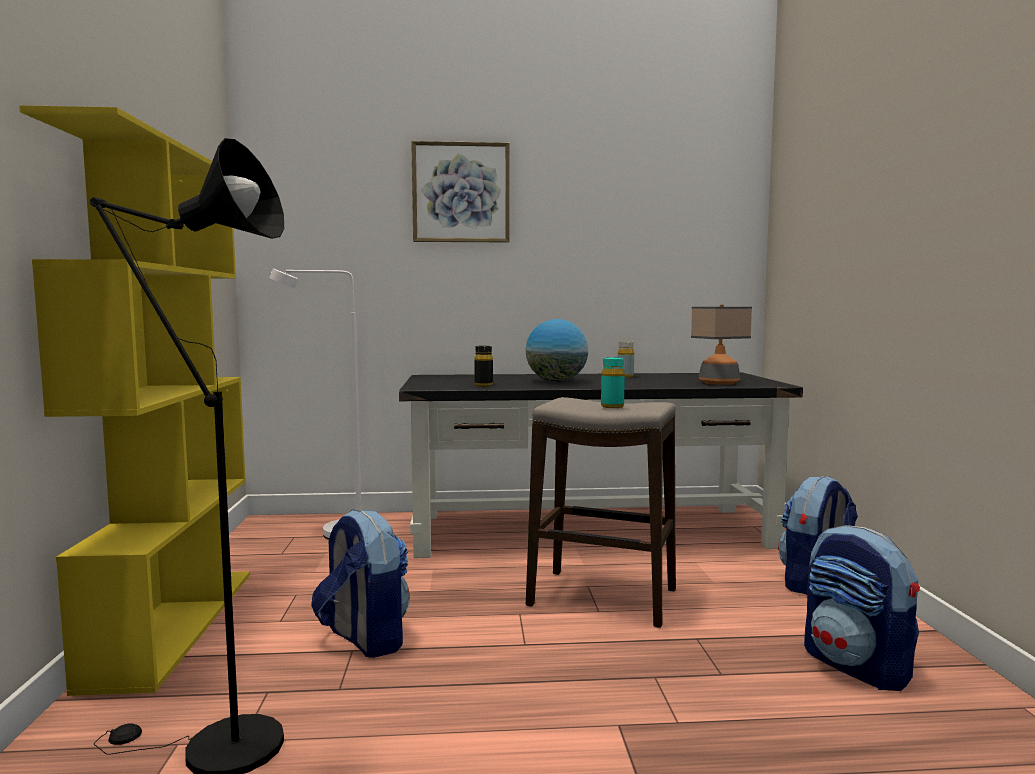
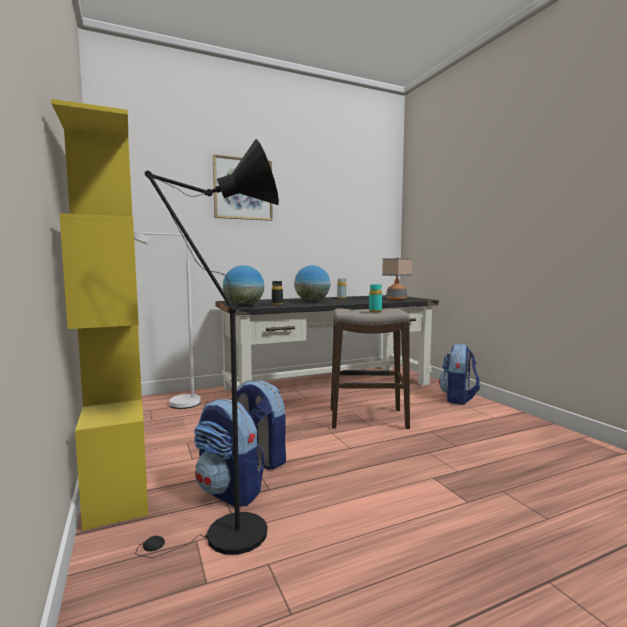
camera: 20 degrees left, 0 degrees up
(424, 386) = (243, 306): none -> globe
(857, 666) = (508, 432): backpack -> backpack (229, 492)

